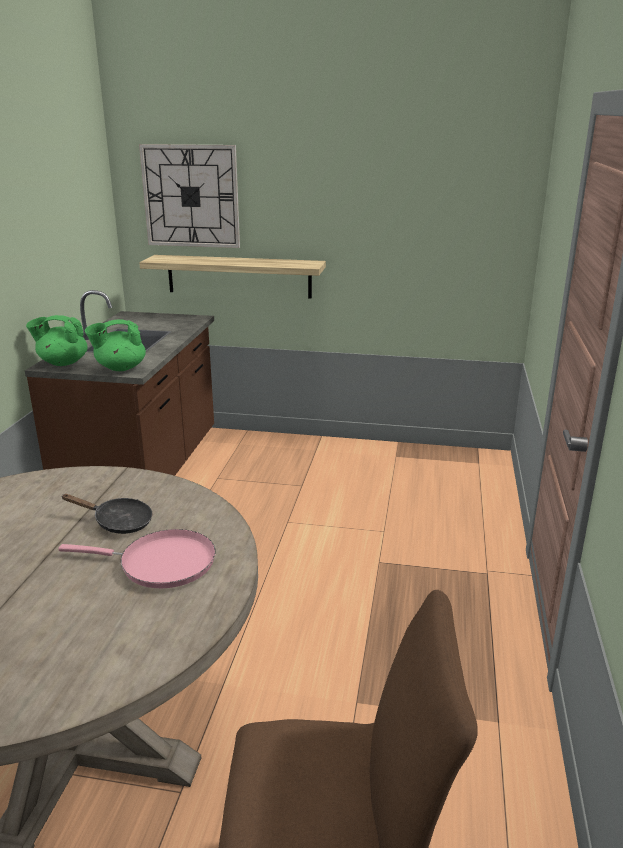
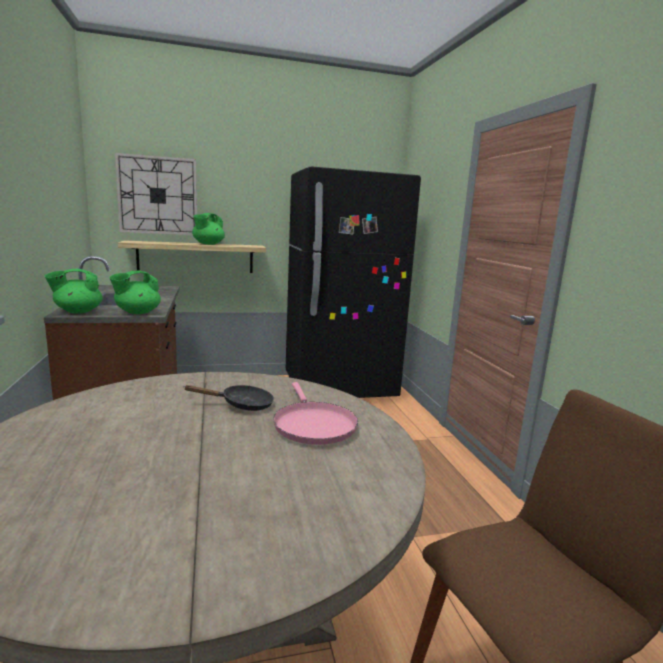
camera: 25 degrees left, 10 degrees down
(161, 563) = (313, 424): pink frying pan -> pink frying pan turned 90 degrees clockwise
(248, 262) = (208, 244): none -> green teapot
(418, 469) = (339, 388): none -> black fridge

